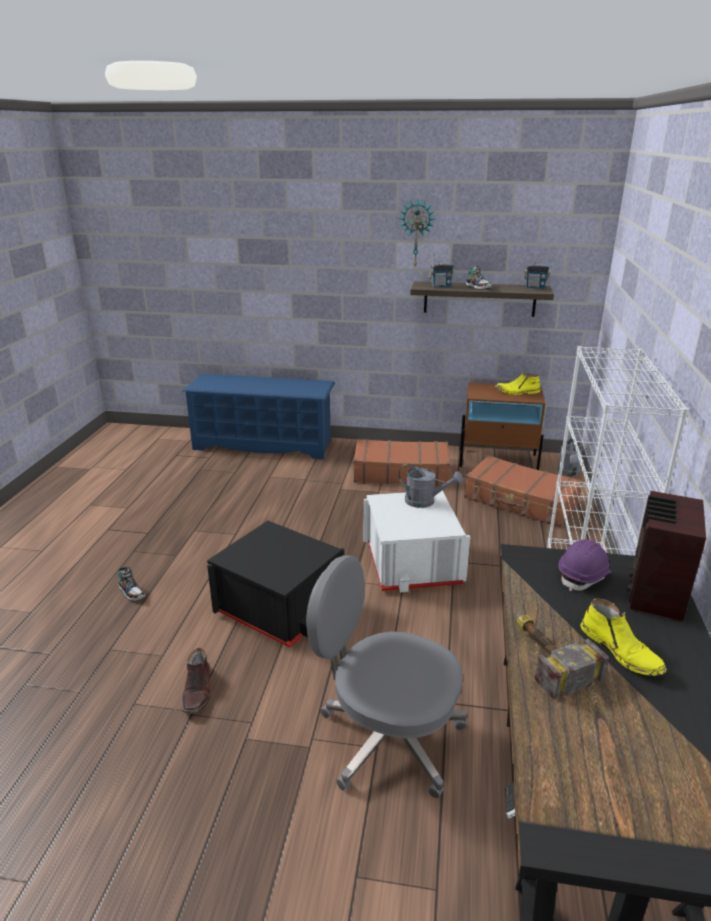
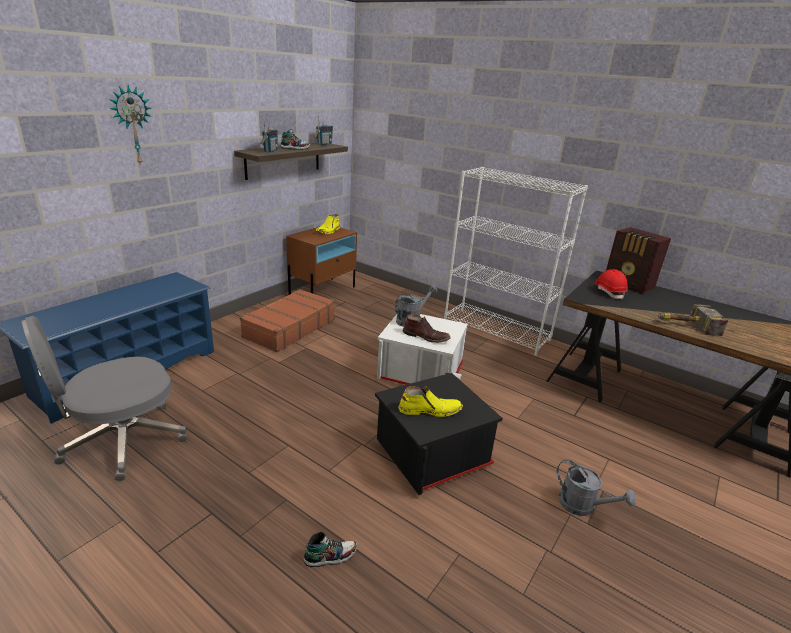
camera: 65 degrees left, 0 degrees up
(198, 691) = (521, 539): brown boot -> brown boot (426, 337)
(387, 737) = (600, 450): grey office chair -> grey office chair (122, 441)
(416, 233) = (231, 102): wall clock -> wall clock (132, 126)
(520, 501) = (383, 306): brown suitcase -> none
(569, 472) = (367, 280): grey watering can -> grey watering can (583, 506)
(584, 576) = (608, 292): purple hard hat -> red hard hat
(621, 651) = (678, 308): yellow boot -> yellow boot (429, 410)

